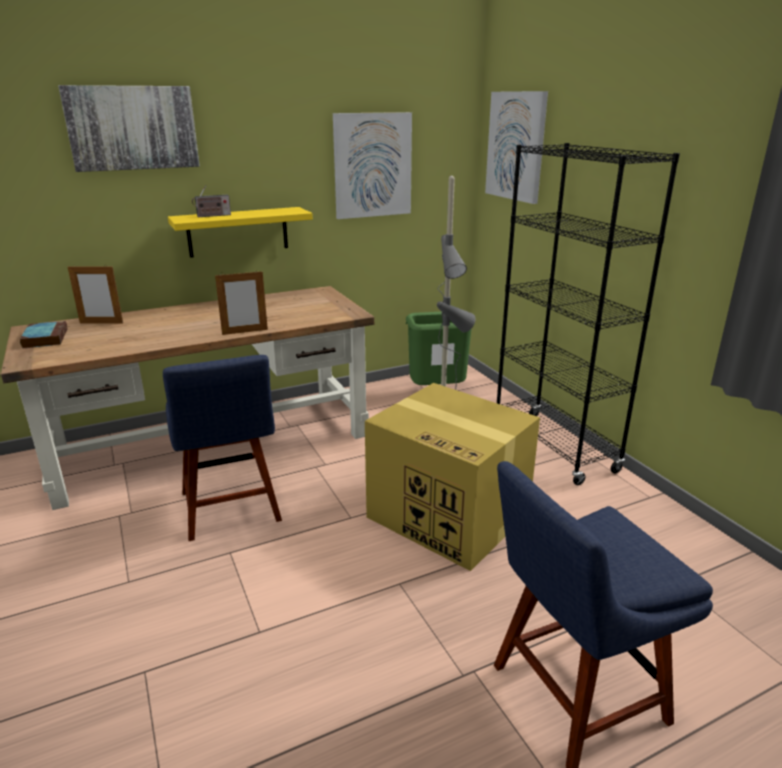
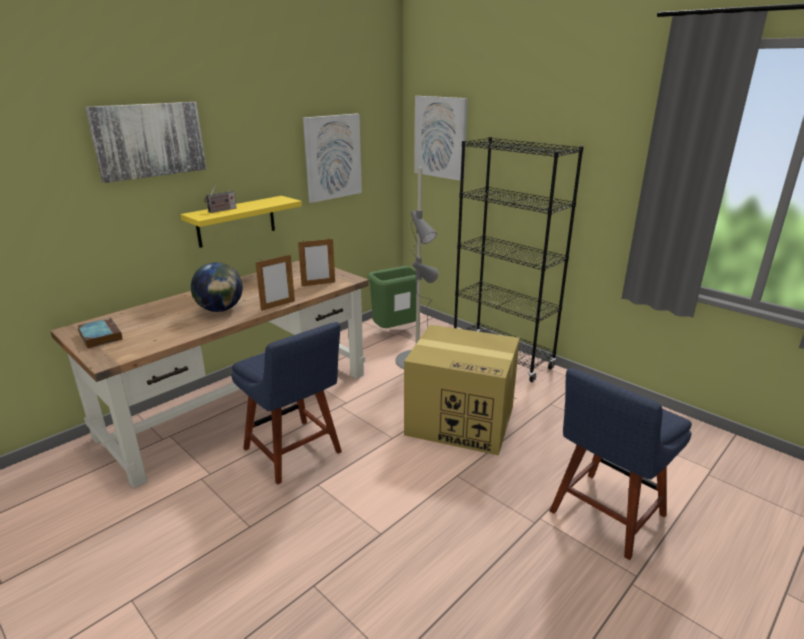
camera: 20 degrees left, 0 degrees up
(101, 323) = (139, 315): picture frame -> picture frame (318, 284)
(182, 328) = (220, 310): none -> globe

